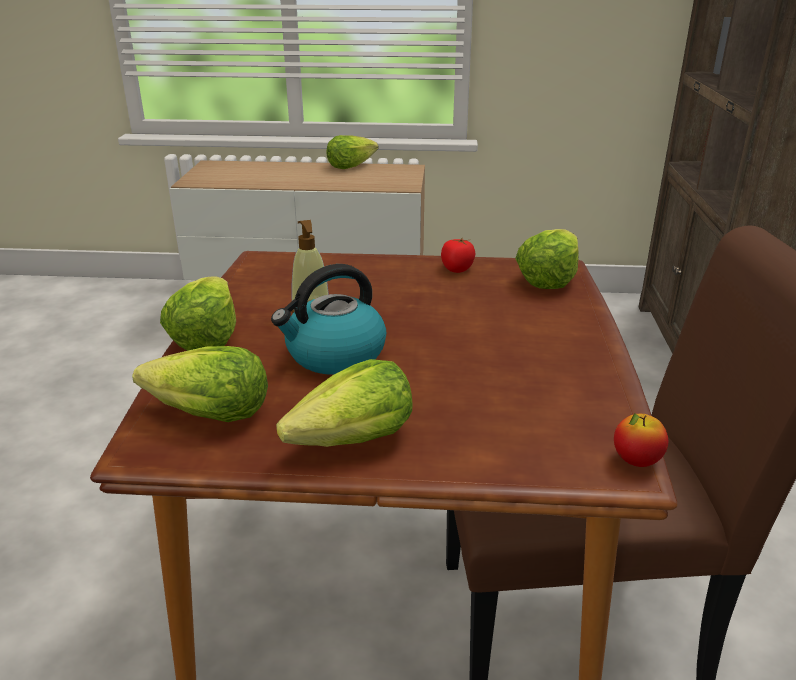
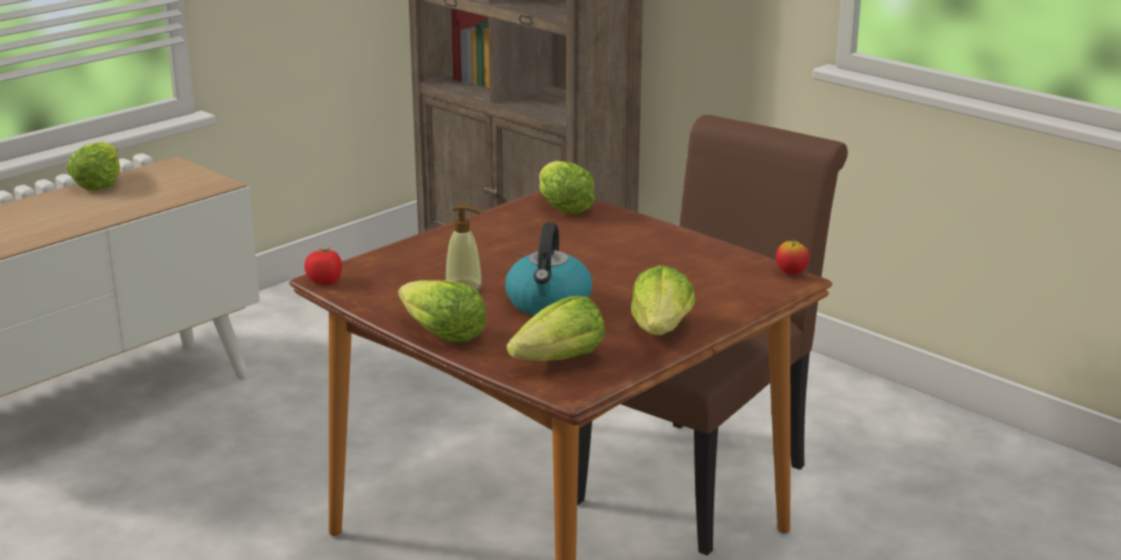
camera: 50 degrees left, 5 degrees down
(457, 269) = (491, 224): tomato -> tomato (325, 281)

